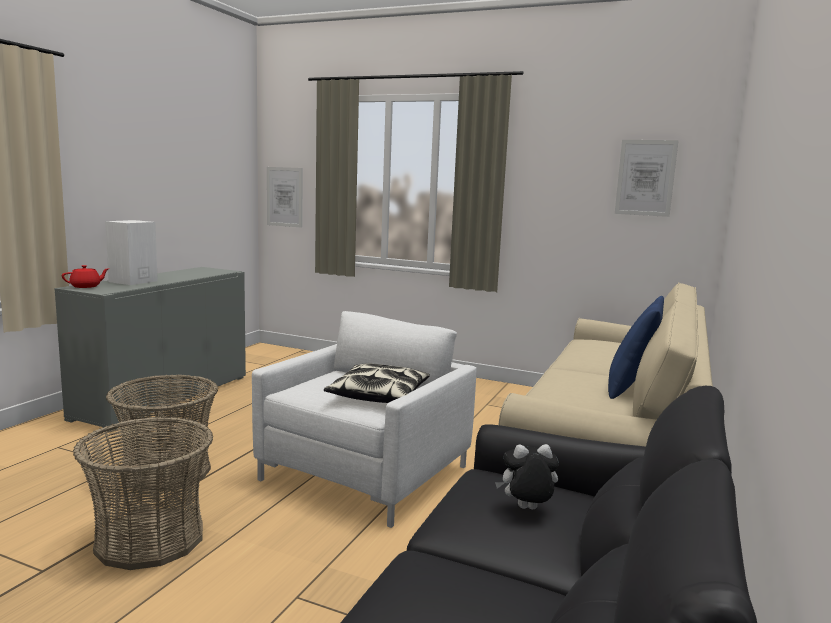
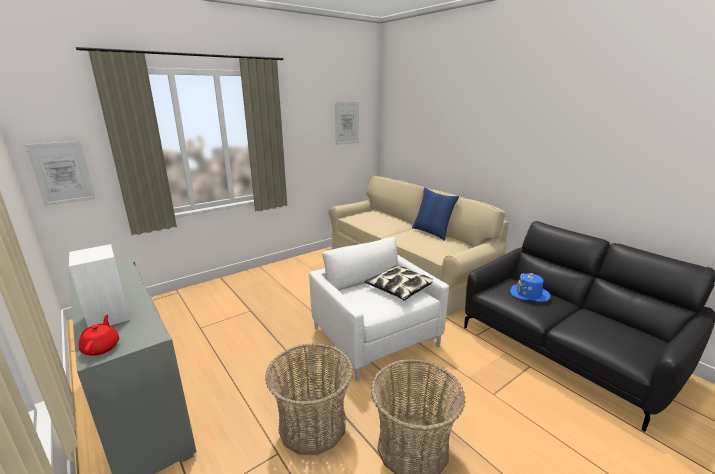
camera: 60 degrees left, 10 degrees up
(526, 509) = (529, 294): plush toy -> blue hat

